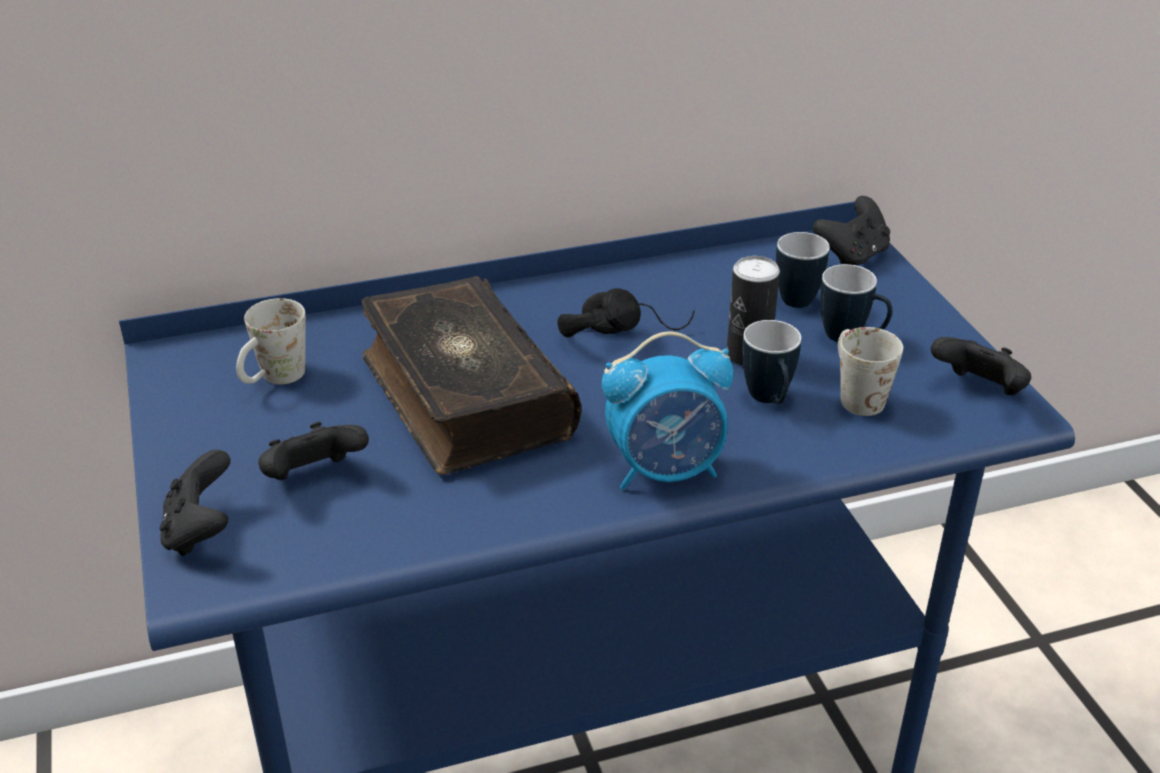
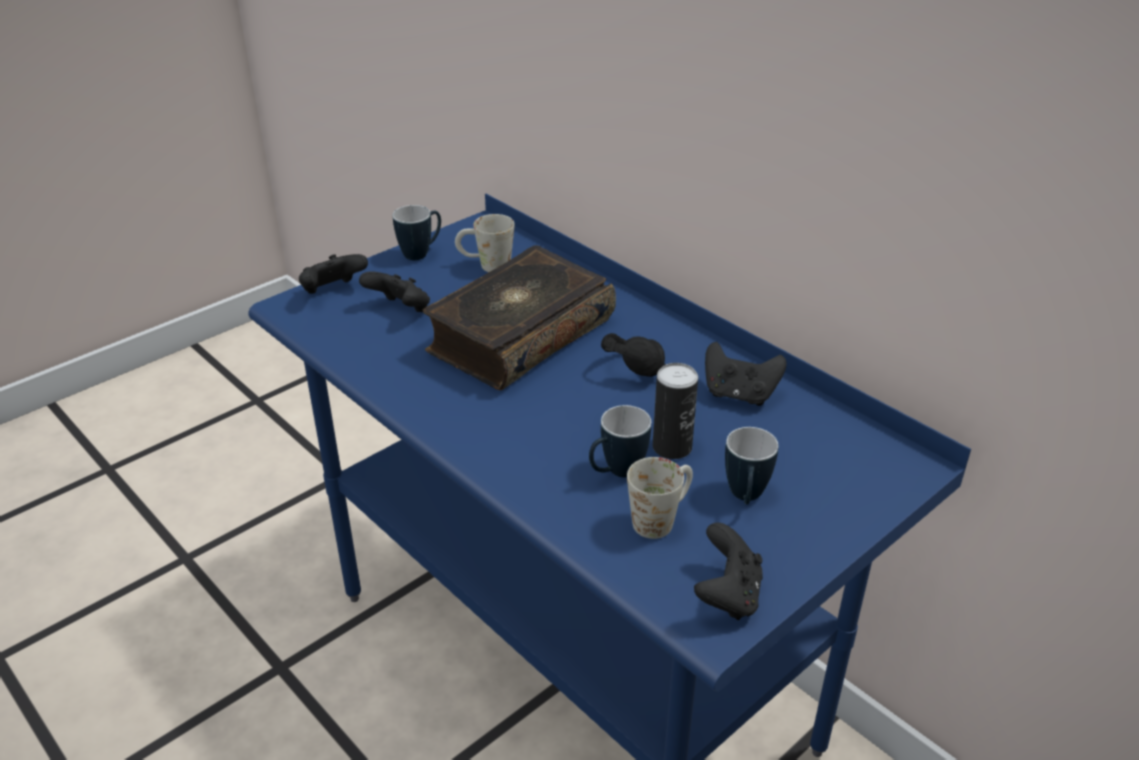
camera: 65 degrees right, 0 degrees up
(666, 470) = (493, 443): alarm clock -> none
(792, 295) = (783, 451): mug -> mug (421, 253)
(852, 256) = (885, 471): black game controller -> black game controller (739, 394)

